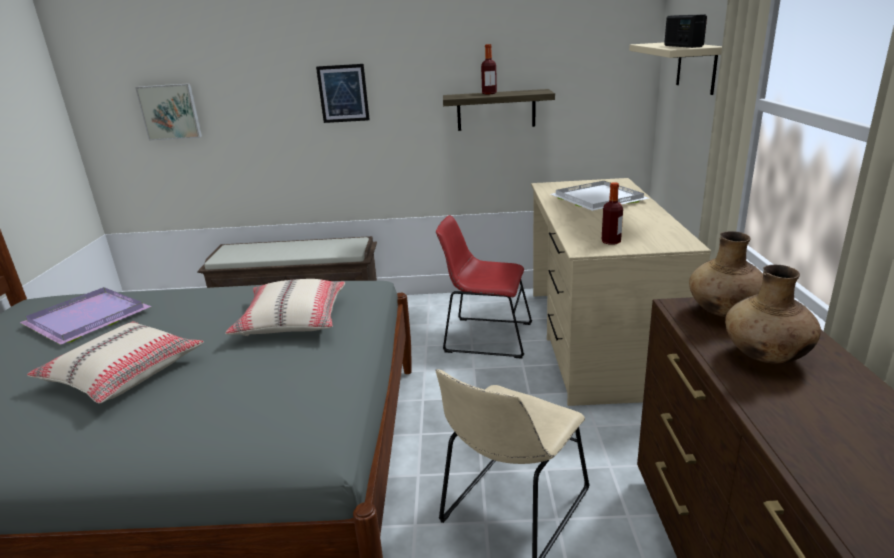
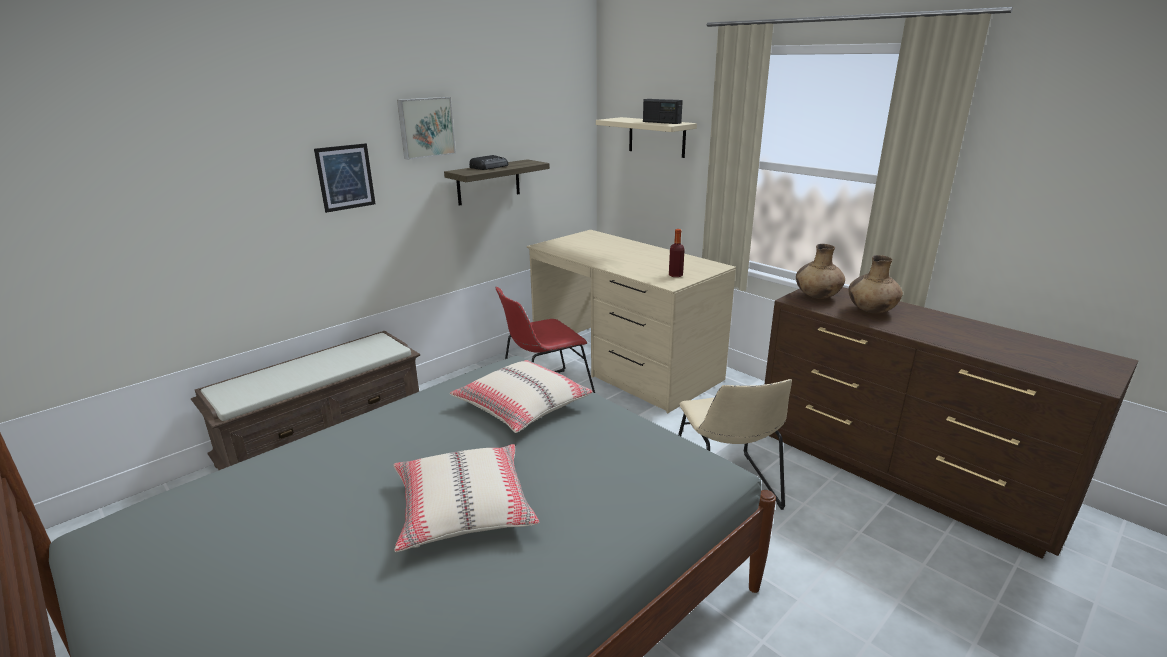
camera: 45 degrees left, 0 degrees up
(88, 317) = (276, 495): purple tray -> none
(170, 111) = (106, 221): picture -> picture (425, 127)
(489, 93) = (489, 167): bottle -> radio
(596, 199) = (603, 249): white tray -> none

